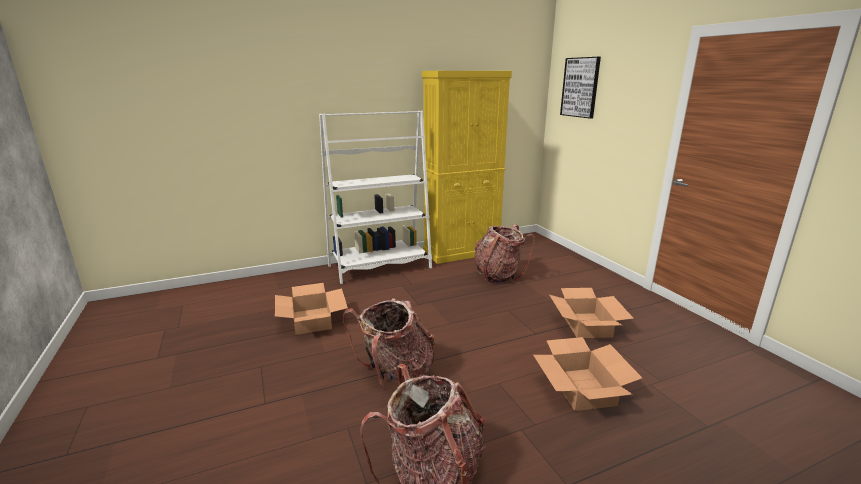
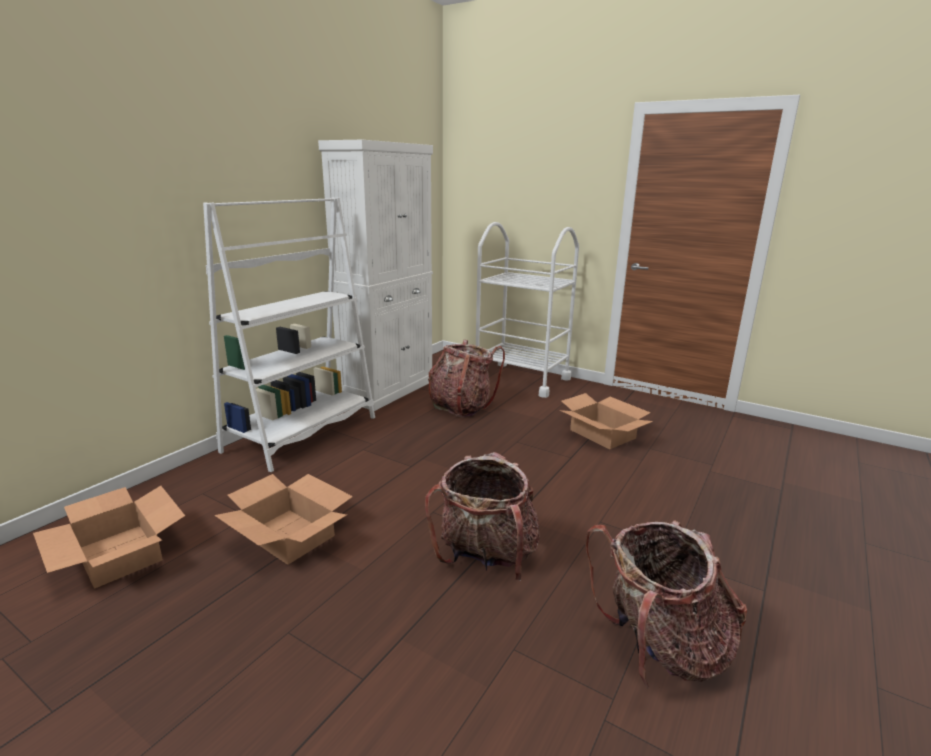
camera: 35 degrees left, 0 degrees up
(462, 252) = (388, 389): yellow cabinet -> white cabinet
(571, 267) = (521, 379): none -> white cart
(580, 87) = (493, 169): picture -> none
(582, 389) = (670, 496): cardboard box -> cardboard box (118, 555)

